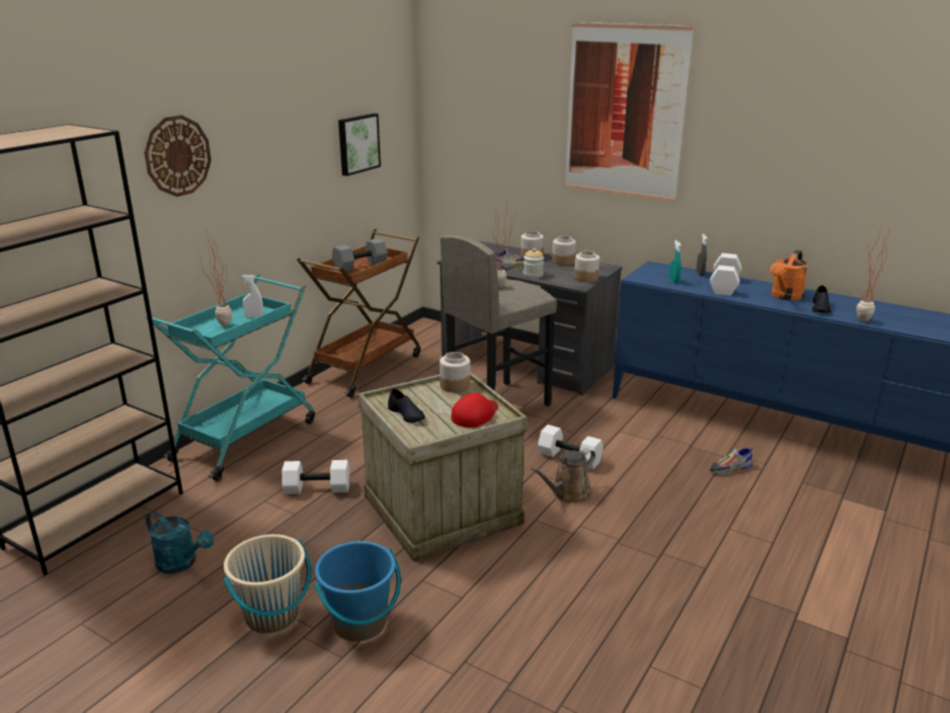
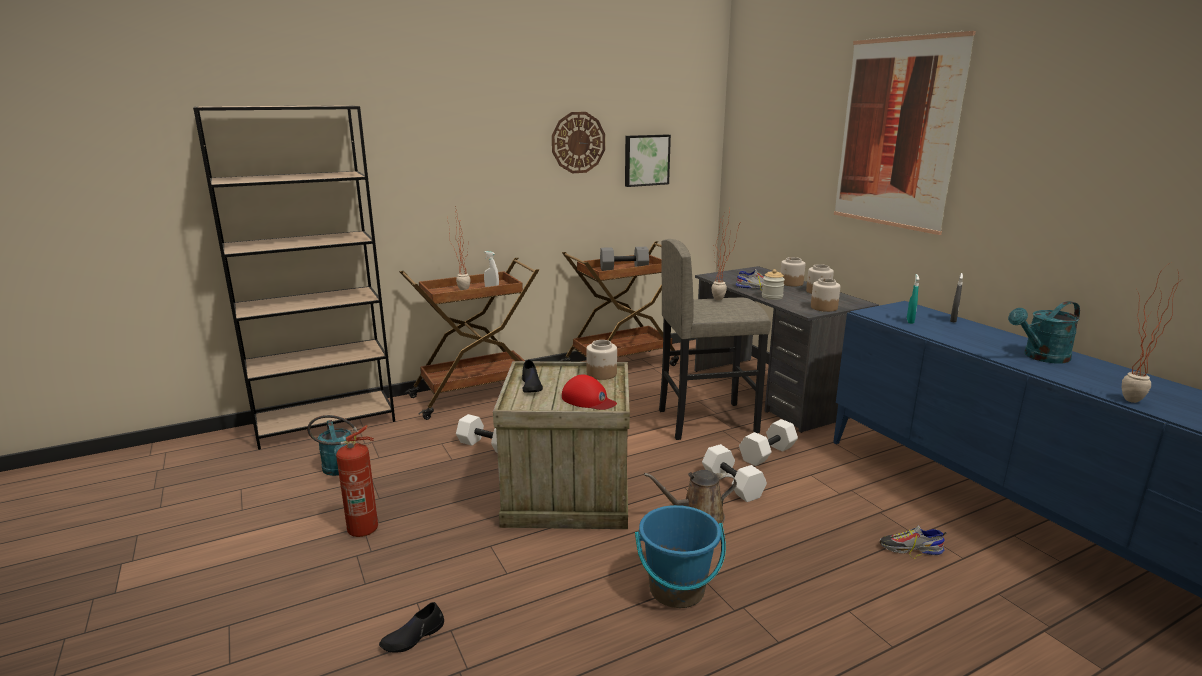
camera: 30 degrees right, 5 degrees down
(177, 156) = (450, 145): wall clock -> wall clock (578, 142)
(246, 440) = (476, 396): turquoise cart -> brown cart
(272, 615) = (354, 530): beige bucket -> fire extinguisher
(360, 623) = (406, 561): blue bucket -> blue bucket (677, 590)
(475, 414) = (588, 400): red cap -> red cap turned 60 degrees clockwise
(723, 285) = (969, 334): white dumbbell -> white dumbbell (767, 453)
(784, 296) = (1041, 357): orange watering can -> turquoise watering can
(820, 308) = (1080, 376): black shoe -> black shoe (413, 637)

